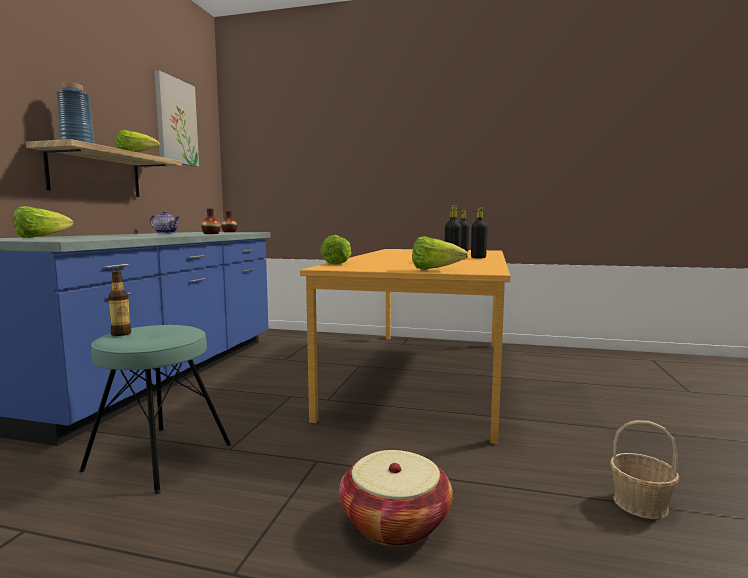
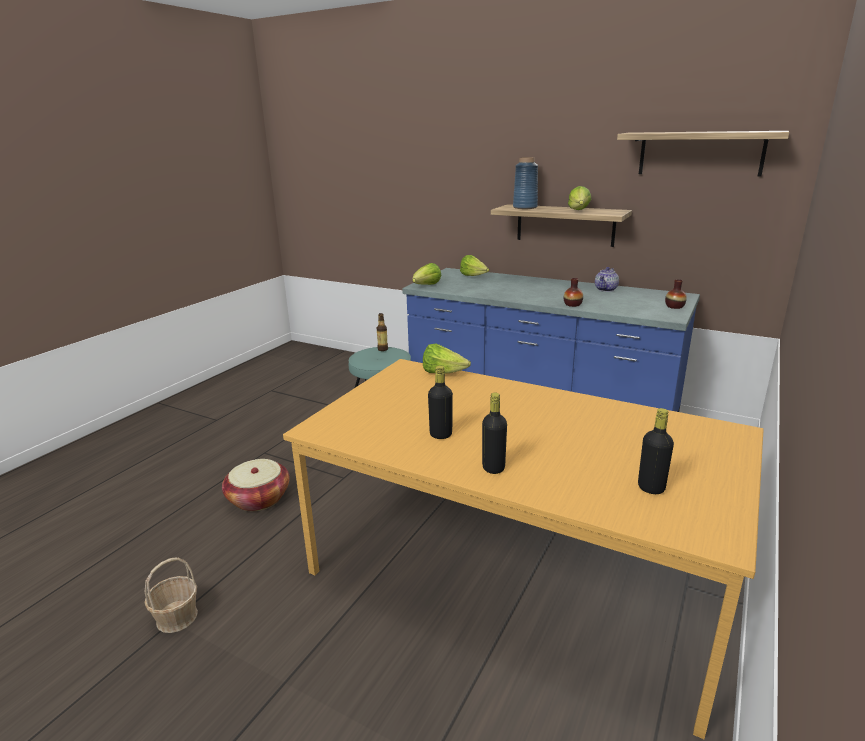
camera: 105 degrees right, 15 degrees up
(176, 122) = (700, 153): picture -> shelf
(435, 270) = (350, 407): lettuce -> lettuce (426, 286)

